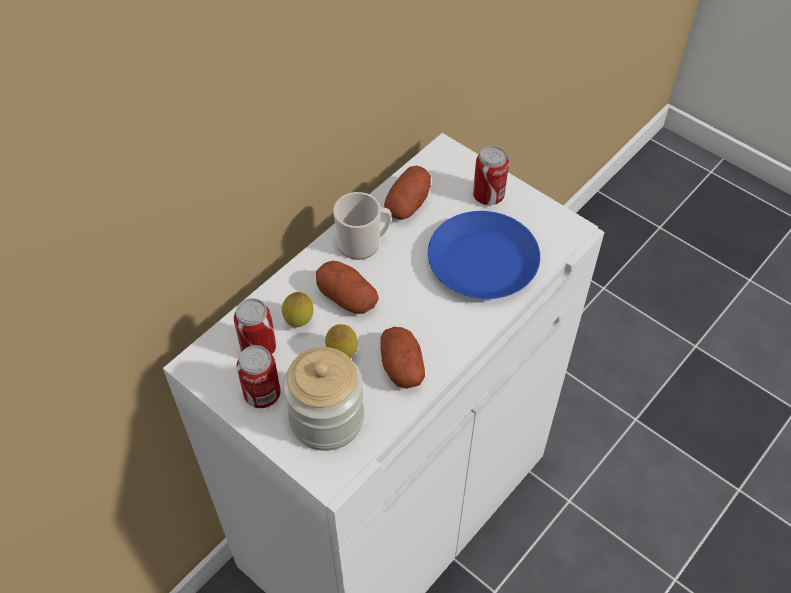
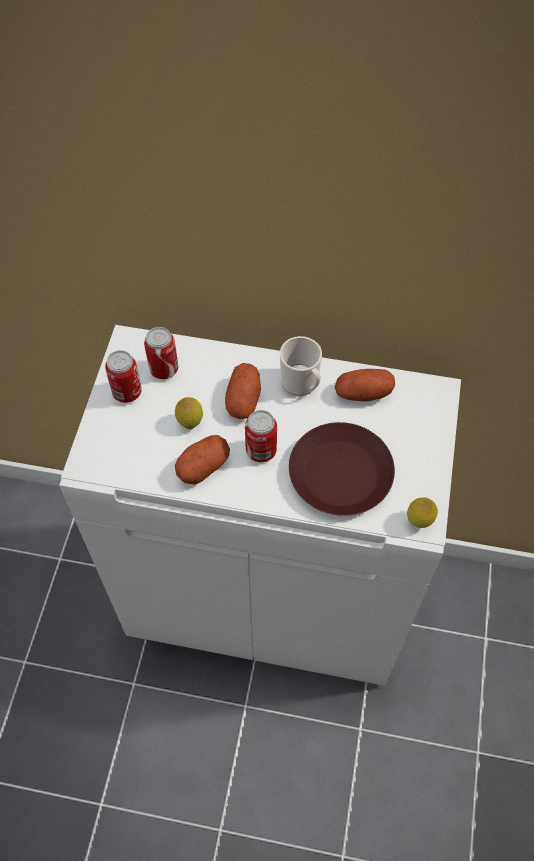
camera: 60 degrees right, 5 degrees up
(299, 322) = (201, 381): lemon -> lemon (419, 521)
(327, 418) = (130, 441): jar -> none
(482, 262) = (341, 473): blue plate -> brown plate
(488, 196) = (414, 445): can -> can (261, 451)

